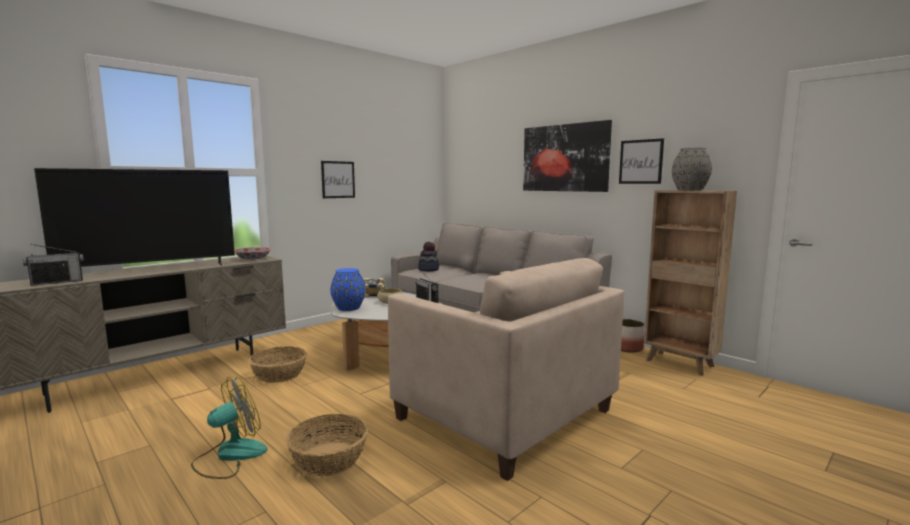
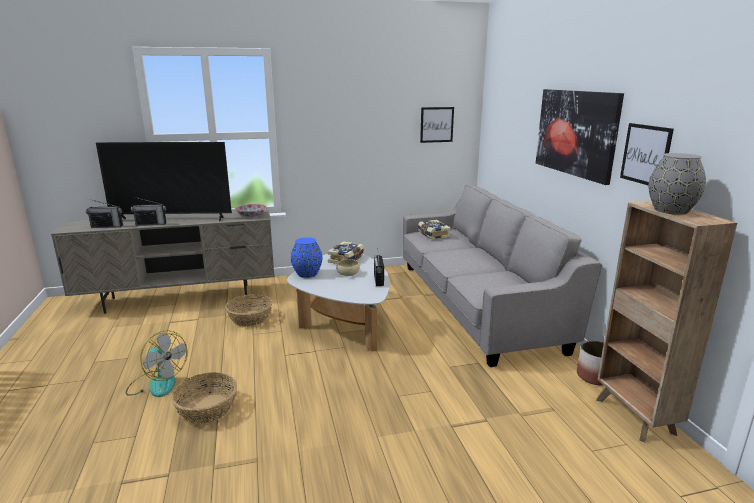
camera: 30 degrees right, 10 degrees up
(127, 274) = (151, 224): none -> radio
(230, 456) = (157, 383): fan -> fan turned 45 degrees clockwise
(338, 179) = (350, 138): picture -> picture (436, 124)
(428, 269) = (433, 235): hat -> book
(505, 413) = (372, 414): beige armchair -> none

